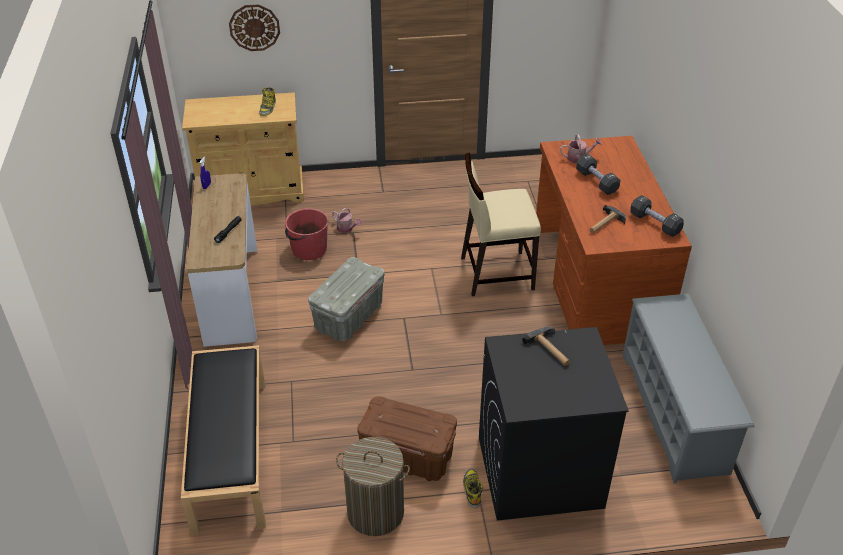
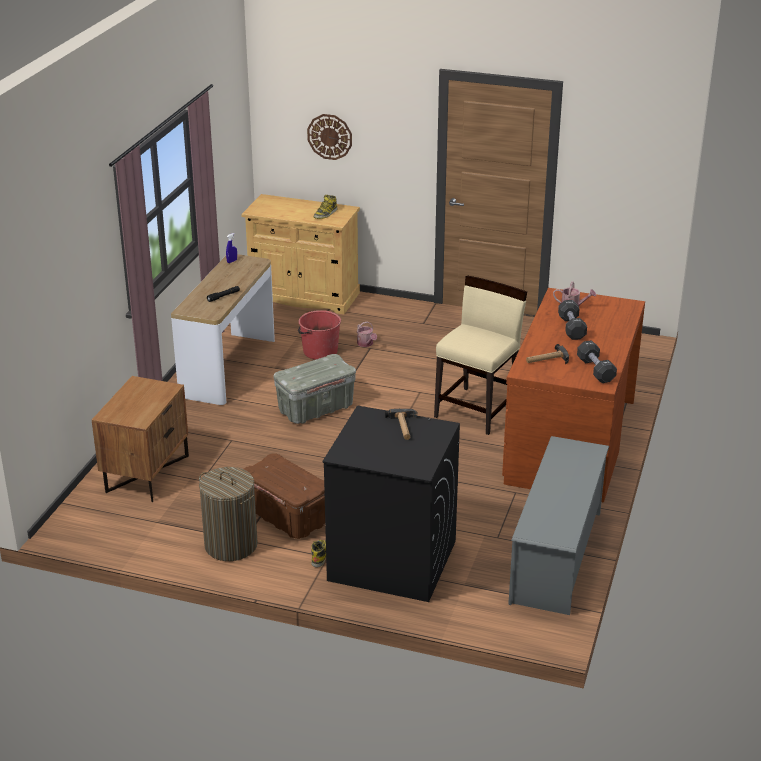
camera: 25 degrees right, 10 degrees down
(230, 452) = (146, 473): black bench -> brown nightstand
(496, 273) = (477, 410): beige chair -> beige chair turned 105 degrees clockwise

